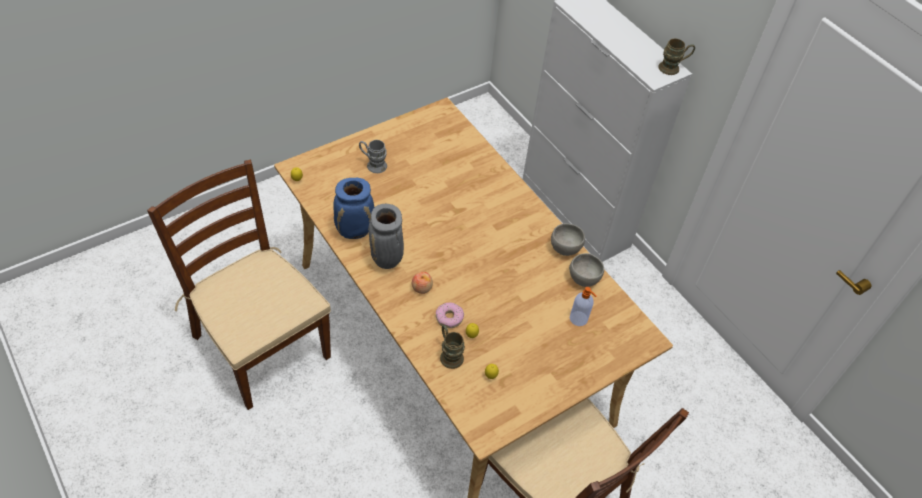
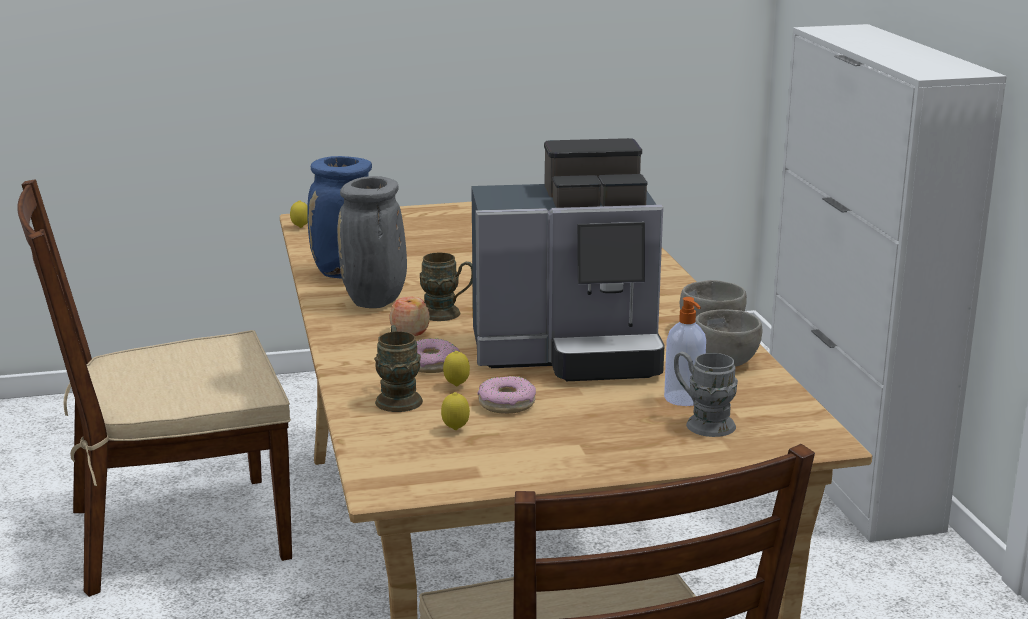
camera: 25 degrees right, 30 degrees down
(260, 345) = (177, 533): brown chair -> brown chair turned 90 degrees counterclockwise
(373, 164) = (432, 228): grey mug -> grey mug (702, 423)
(502, 346) = (506, 403): none -> donut
(510, 289) = (571, 353): none -> coffee machine
(673, 68) = (970, 70): brown mug -> brown mug (447, 314)

